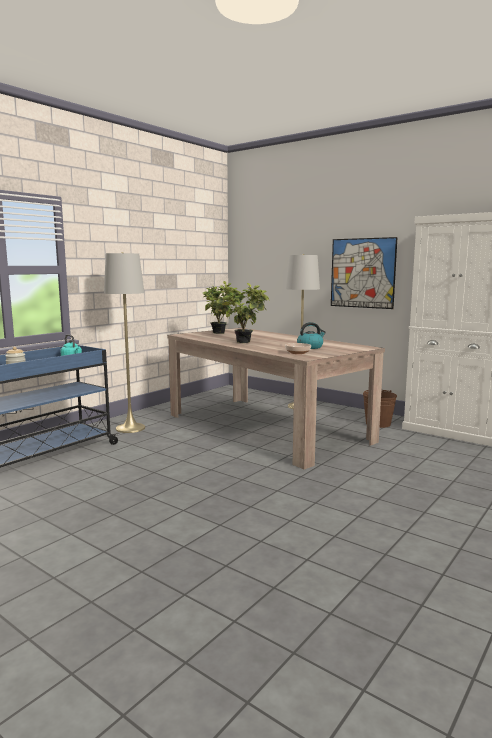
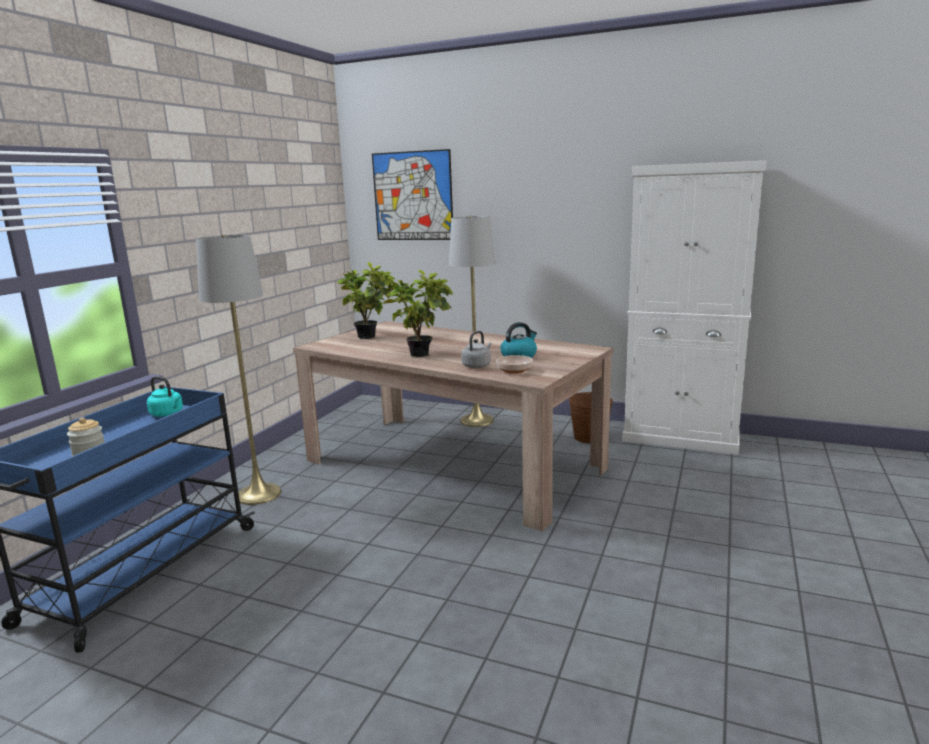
camera: 15 degrees left, 5 degrees up
(275, 349) = (477, 366): none -> grey kettle
(362, 273) = (549, 238): picture -> picture (412, 196)

